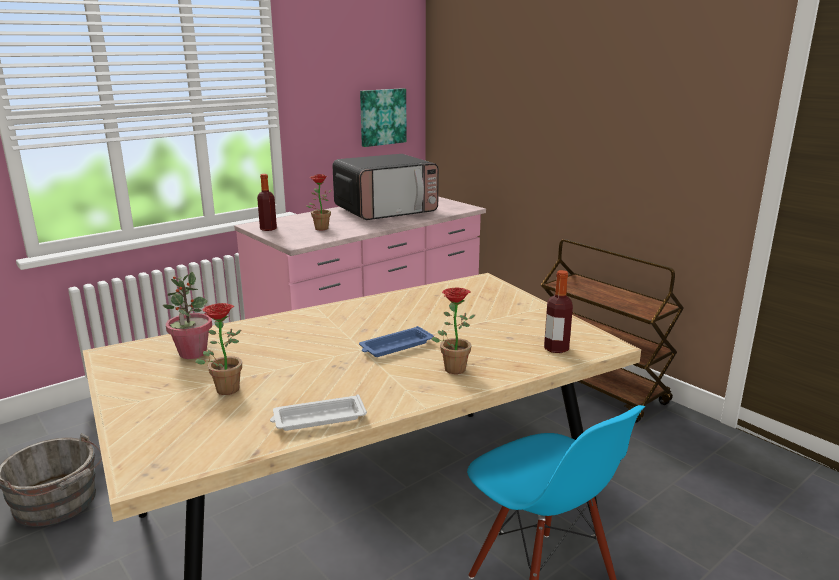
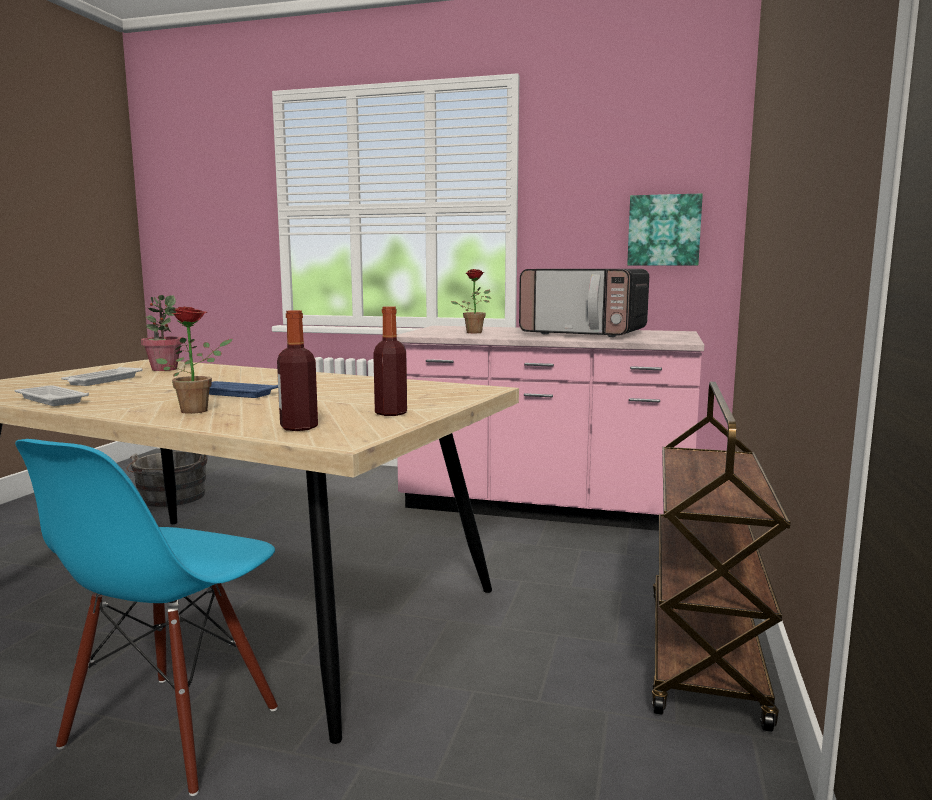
camera: 55 degrees right, 10 degrees down
(225, 387) = (102, 381): potted plant -> white tray
(268, 229) = (439, 328): bottle -> bottle (391, 413)

